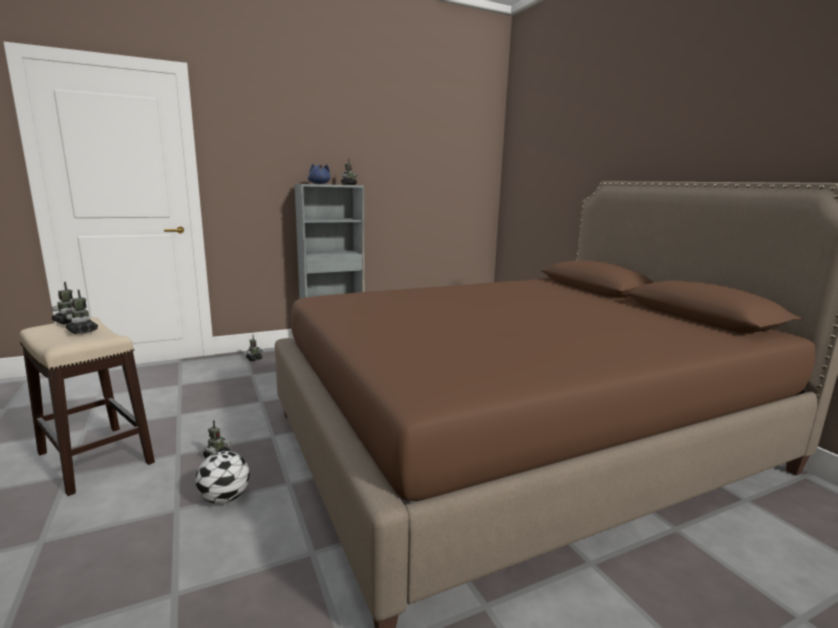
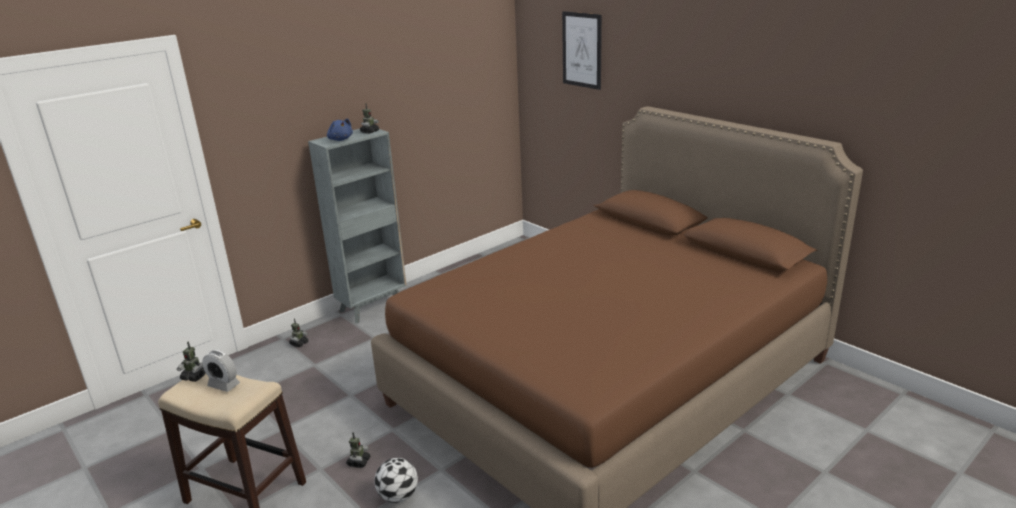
camera: 15 degrees left, 10 degrees up
(82, 331) = (224, 385): toy robot -> alarm clock
(555, 140) = (582, 50): none -> picture

